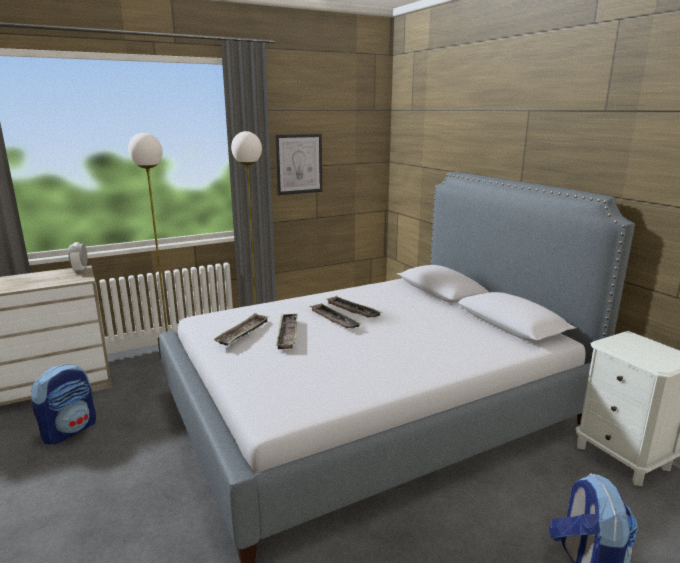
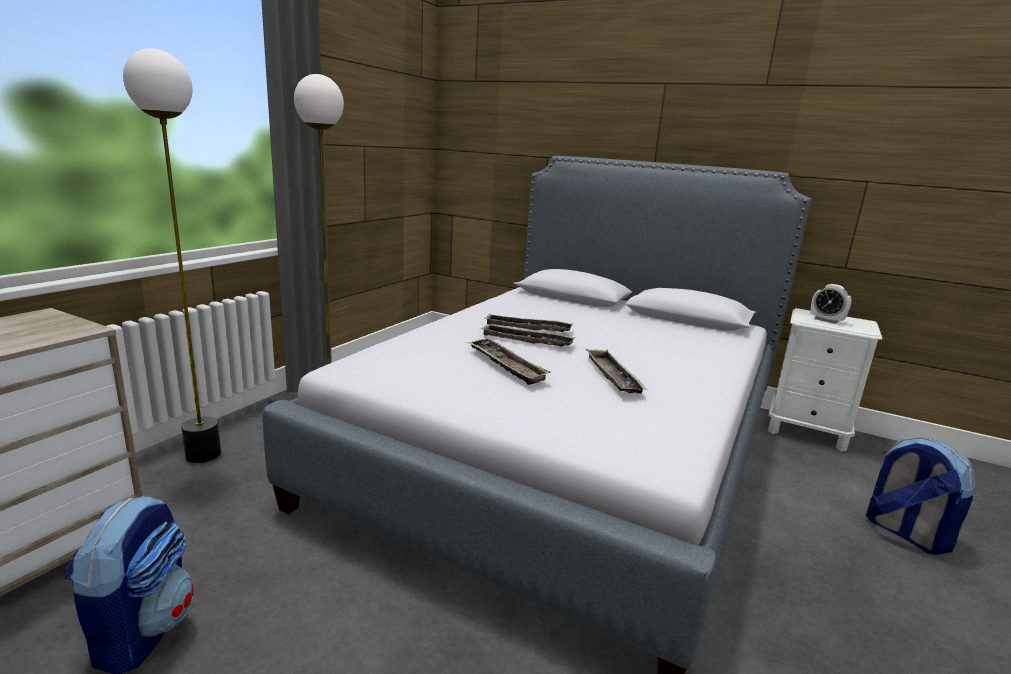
camera: 35 degrees left, 0 degrees up
(80, 270) = (43, 317): alarm clock -> alarm clock (826, 320)
(243, 333) = (448, 374): tray -> tray (612, 376)
(299, 164) = (346, 141): picture -> none

